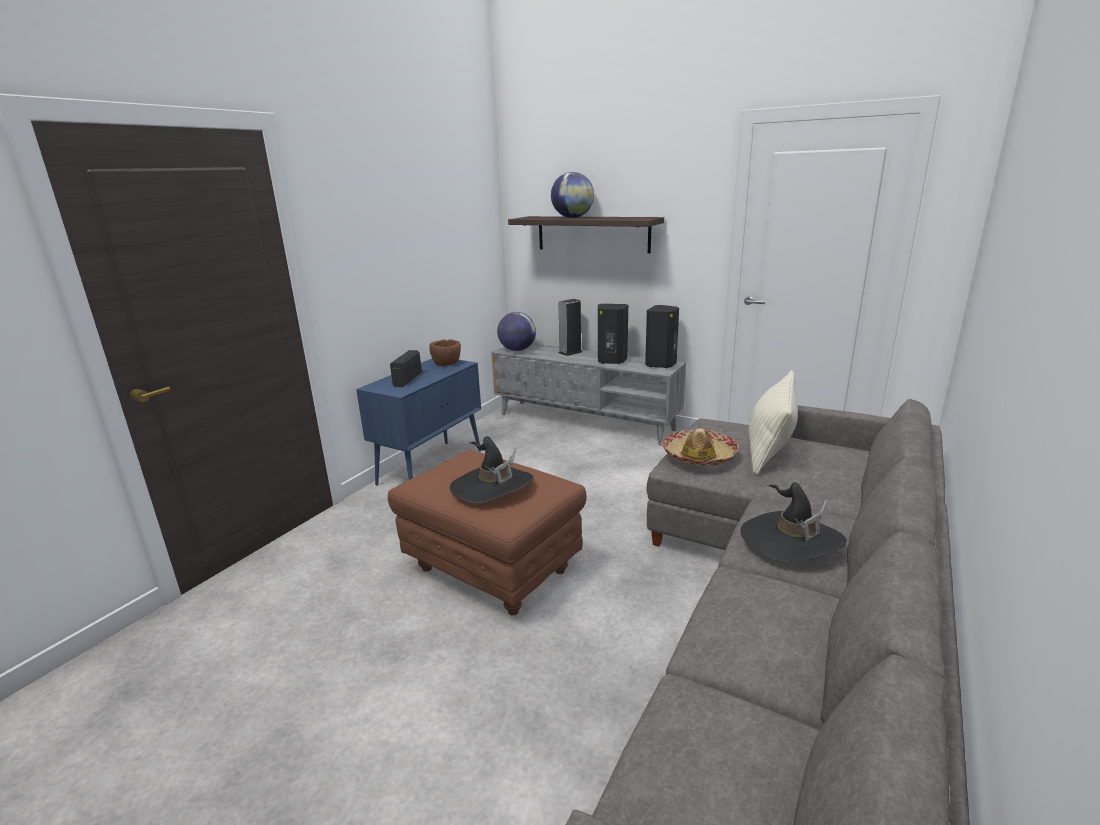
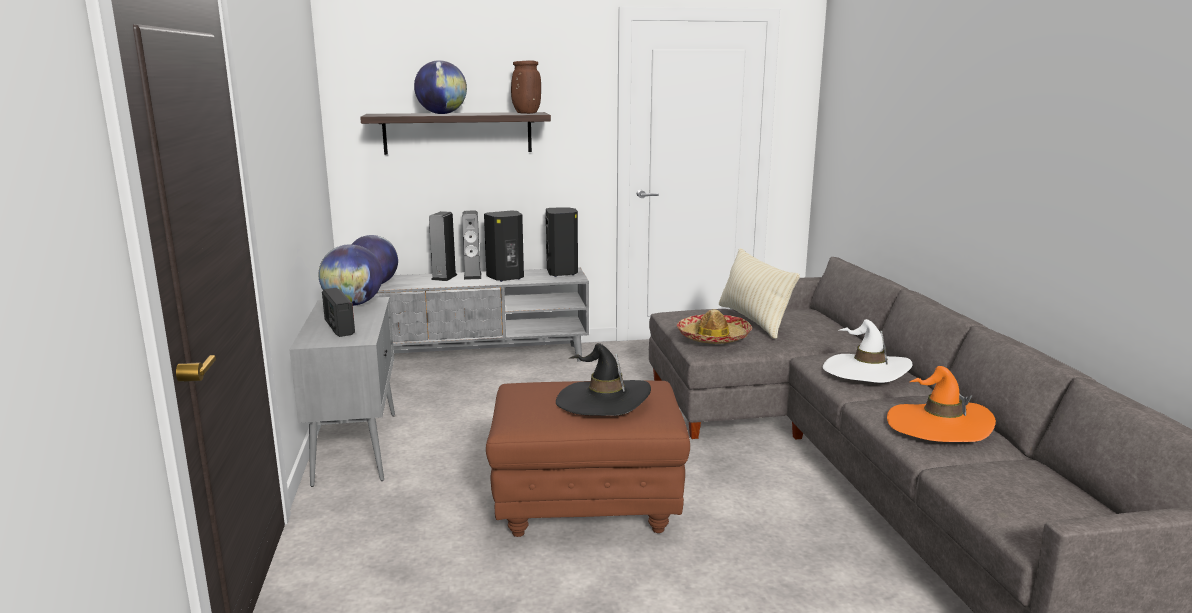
camera: 40 degrees left, 5 degrees down
(431, 466) = (356, 447): blue cabinet -> grey cabinet
(447, 364) = (353, 304): brown bowl -> globe
(591, 355) = (472, 276): none -> speaker
(636, 218) = (525, 113): none -> brown vase
(758, 634) = (938, 425): none -> orange hat
(791, 540) = (866, 371): black hat -> white hat

